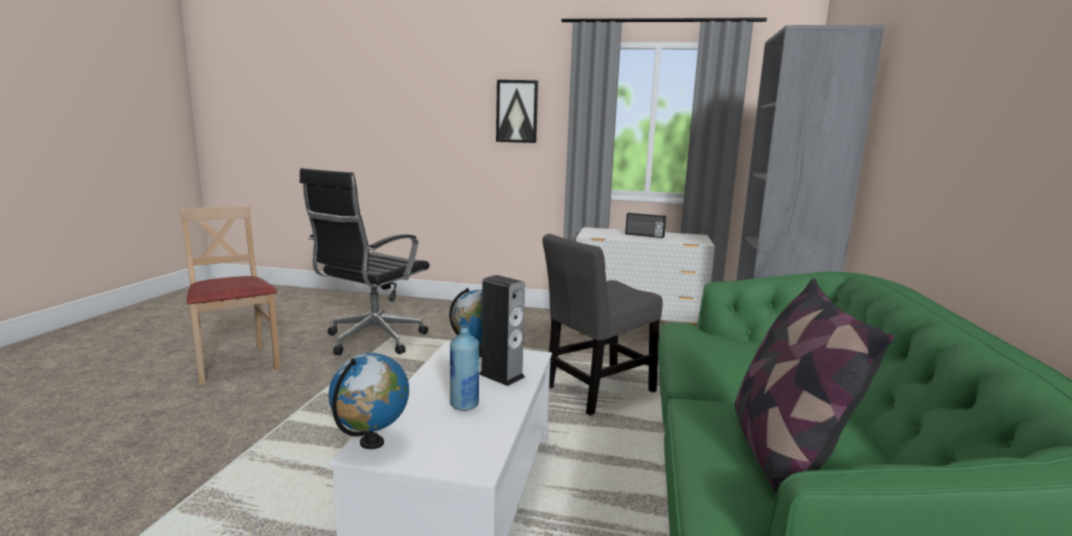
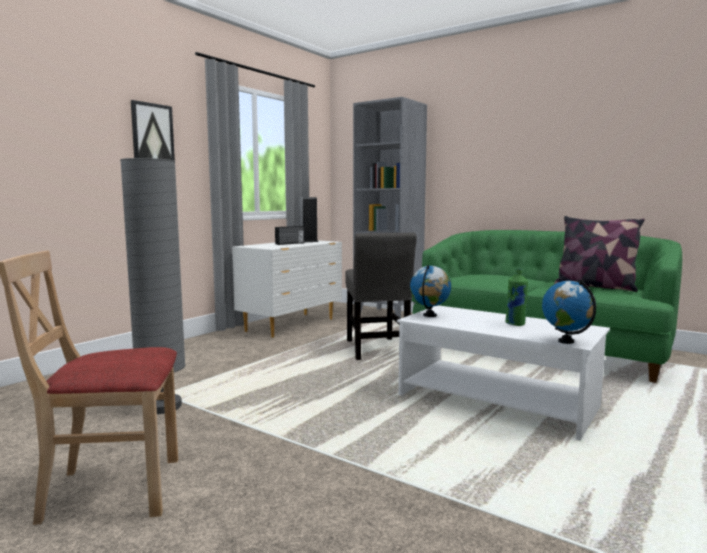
camera: 65 degrees left, 5 degrees down
(371, 341) = (162, 406): black office chair -> grey floor lamp
(464, 405) = (515, 324): blue bottle -> green bottle
(501, 375) = (472, 315): speaker -> speaker (308, 241)

